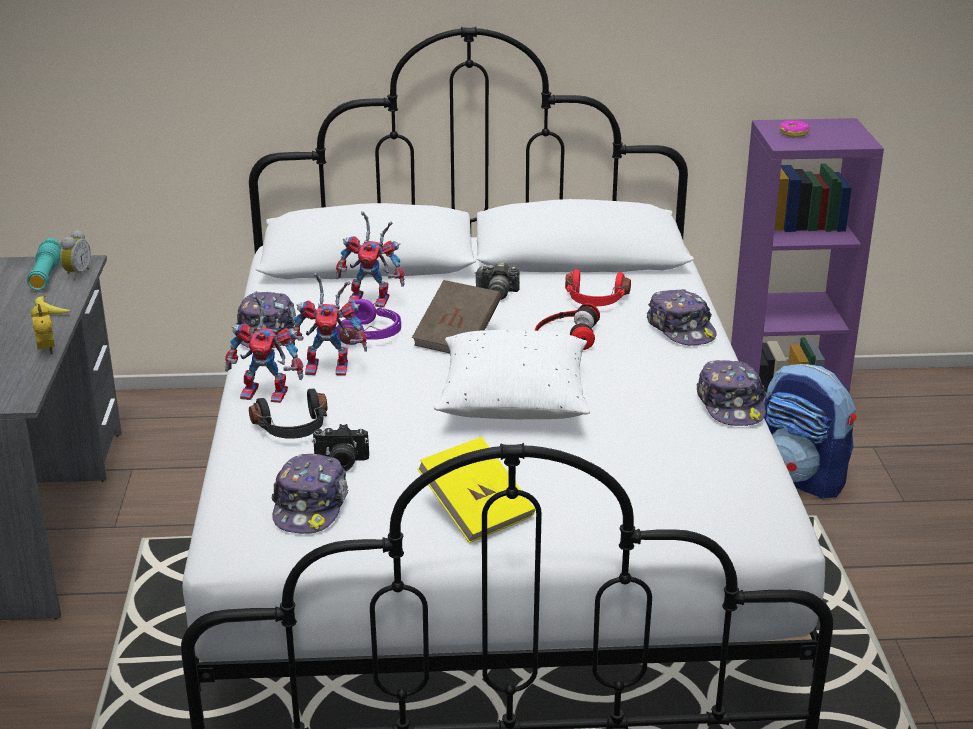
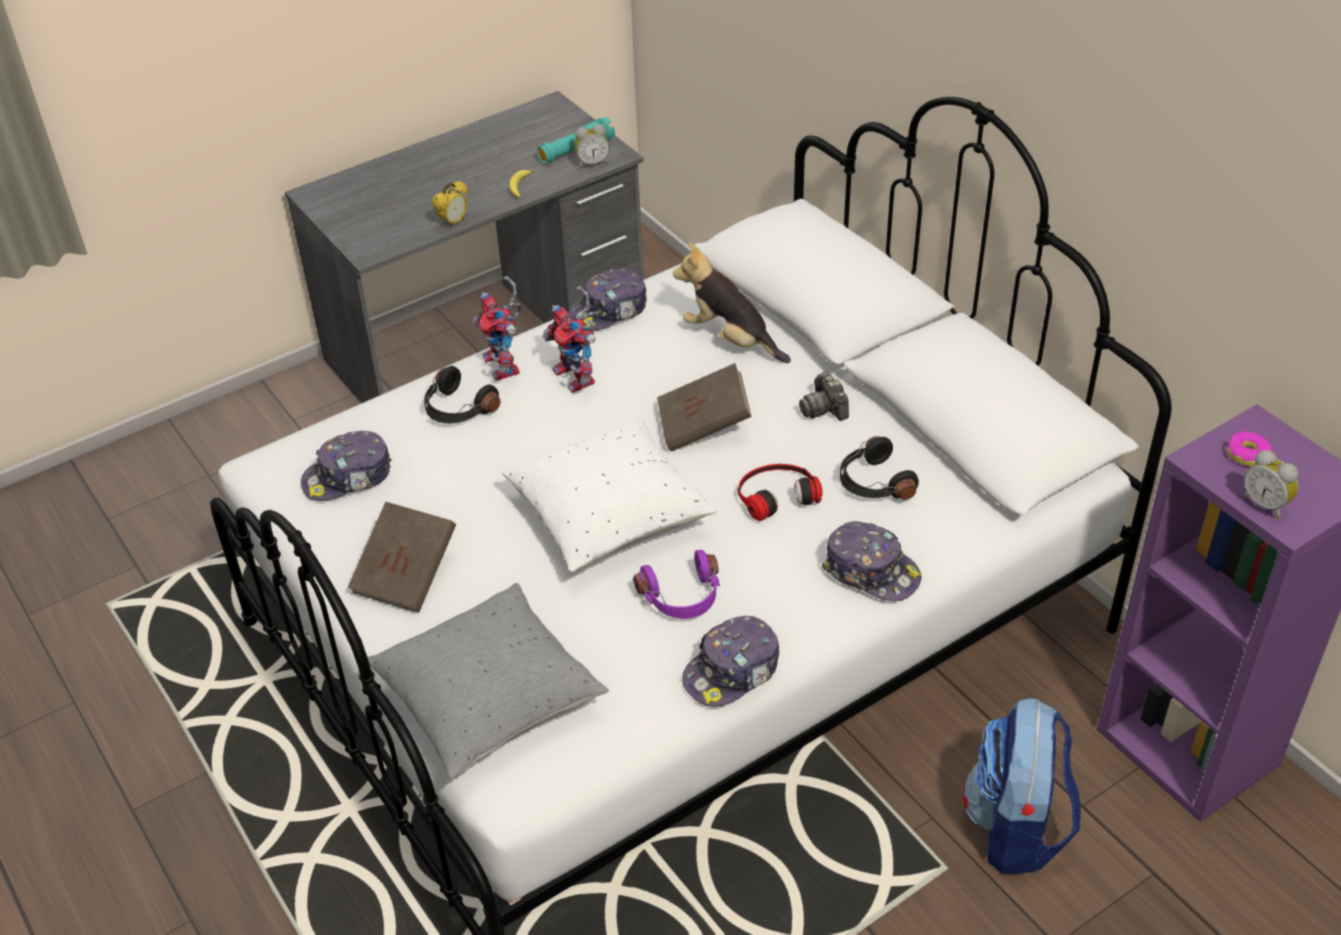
camera: 60 degrees right, 15 degrees up
(341, 462) = (425, 461): camera -> none
(372, 335) = (660, 372): purple headphones -> purple headphones (682, 598)
(373, 300) = (730, 340): toy robot -> plush toy
(476, 510) = (406, 575): yellow book -> brown book
(595, 301) = (873, 483): red headphones -> black headphones
(668, 511) = (489, 700): none -> grey pillow
(681, 329) = (871, 571): cap -> cap turned 90 degrees counterclockwise
(840, 142) = (1266, 504): none -> alarm clock

